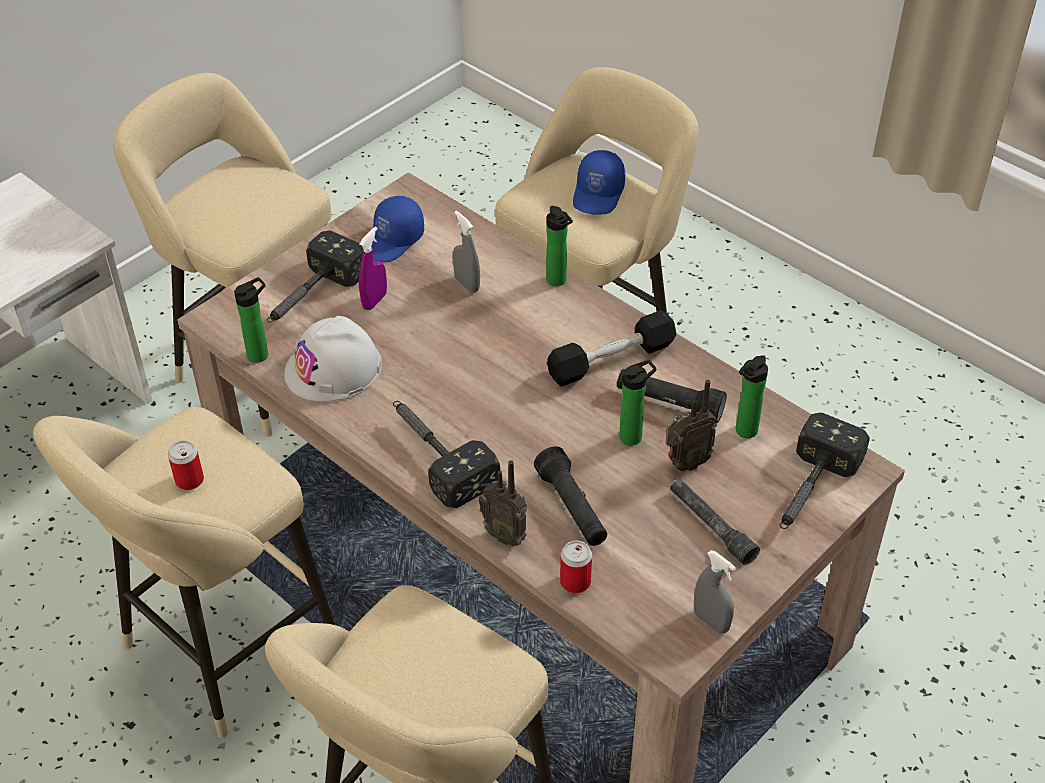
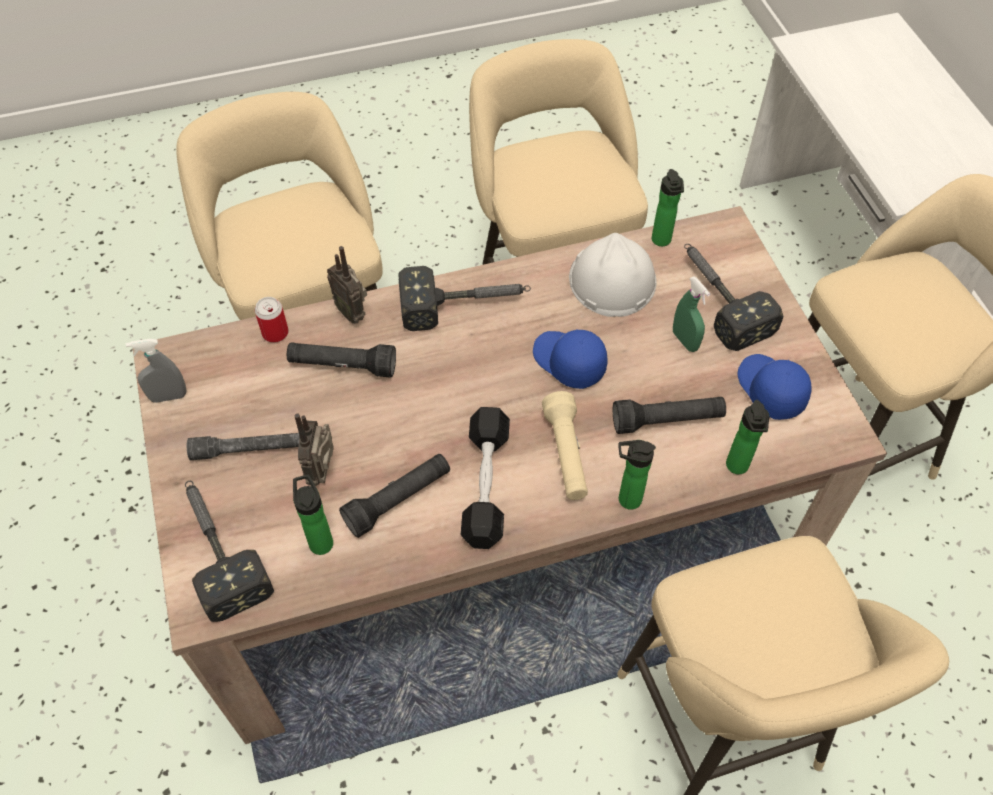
camera: 120 degrees right, 10 degrees up
(189, 480) = (557, 172): can -> none
(374, 301) = (685, 341): purple spray bottle -> green spray bottle
(467, 284) = (667, 421): grey spray bottle -> black flashlight
(505, 535) = (352, 312): radio -> radio turned 105 degrees counterclockwise
(545, 327) = (566, 454): none -> beige flashlight
(599, 194) = (771, 638): blue cap -> blue cap (568, 362)
(633, 436) = (383, 450): bottle -> bottle (737, 468)

